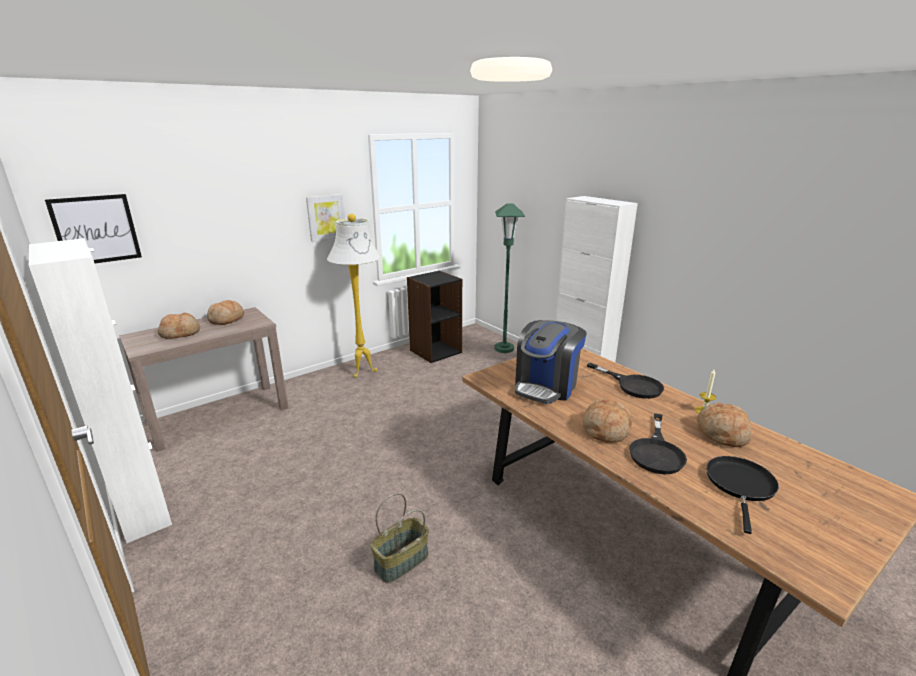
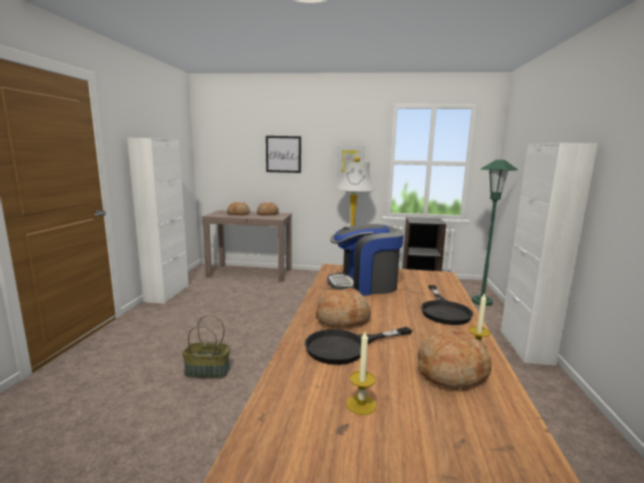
camera: 45 degrees right, 10 degrees down
(96, 229) = (219, 150): picture -> picture (283, 154)
(740, 485) = (361, 404): black frying pan -> candle

